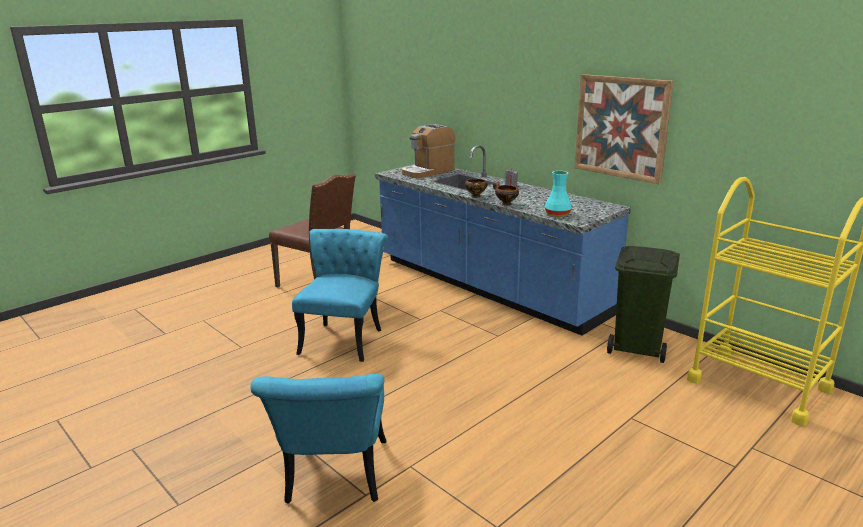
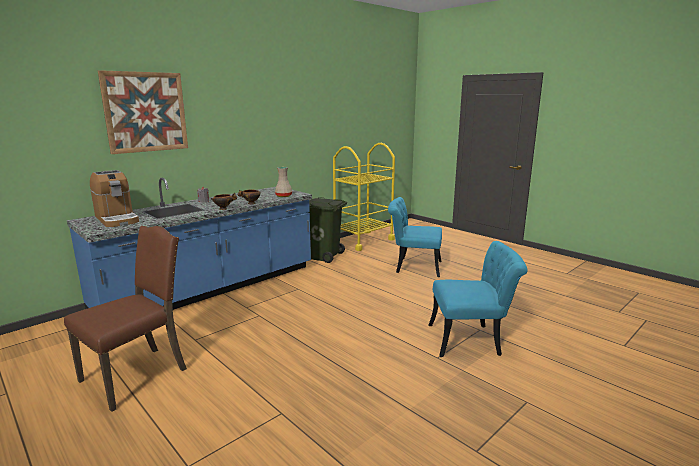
camera: 90 degrees left, 5 degrees down
(345, 337) = (280, 349): turquoise chair -> turquoise chair (413, 266)
(558, 214) = (284, 196): turquoise vase -> beige vase
(621, 127) = (262, 138): picture -> picture (145, 112)

